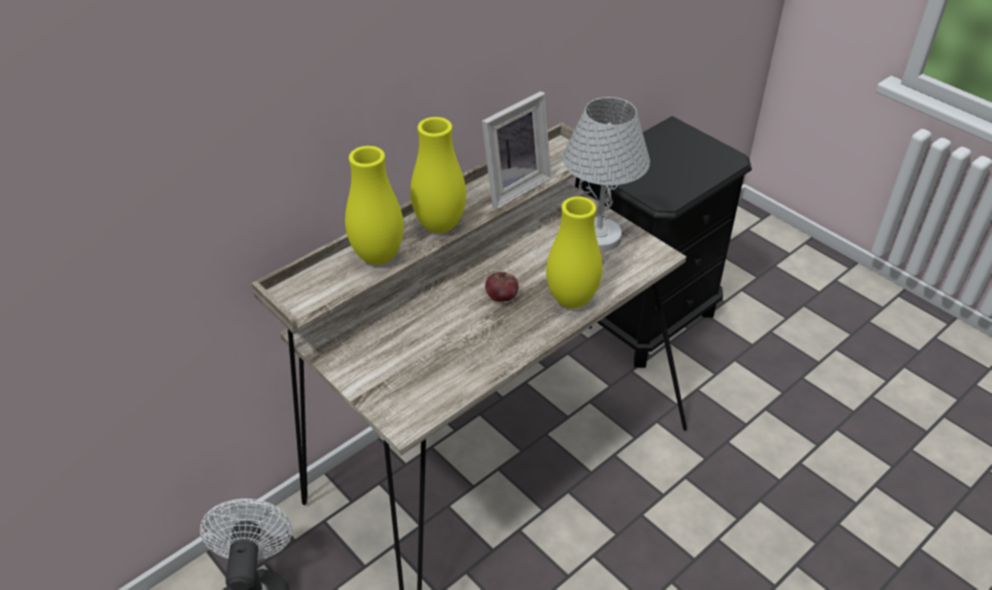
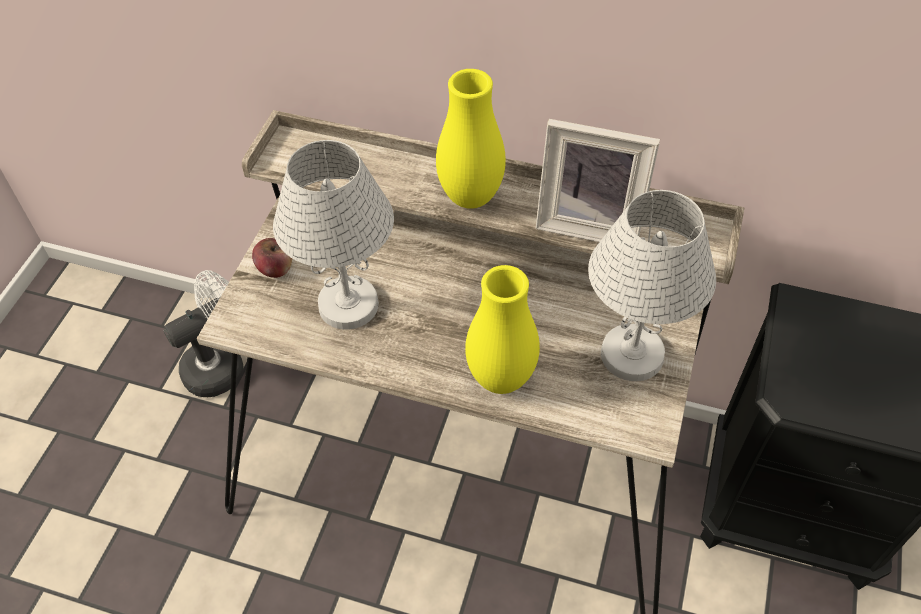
camera: 60 degrees right, 10 degrees up
(378, 256) = (385, 175): yellow vase -> none
(445, 348) = (349, 304): none -> white table lamp
(501, 297) = (459, 313): apple -> apple (275, 268)

